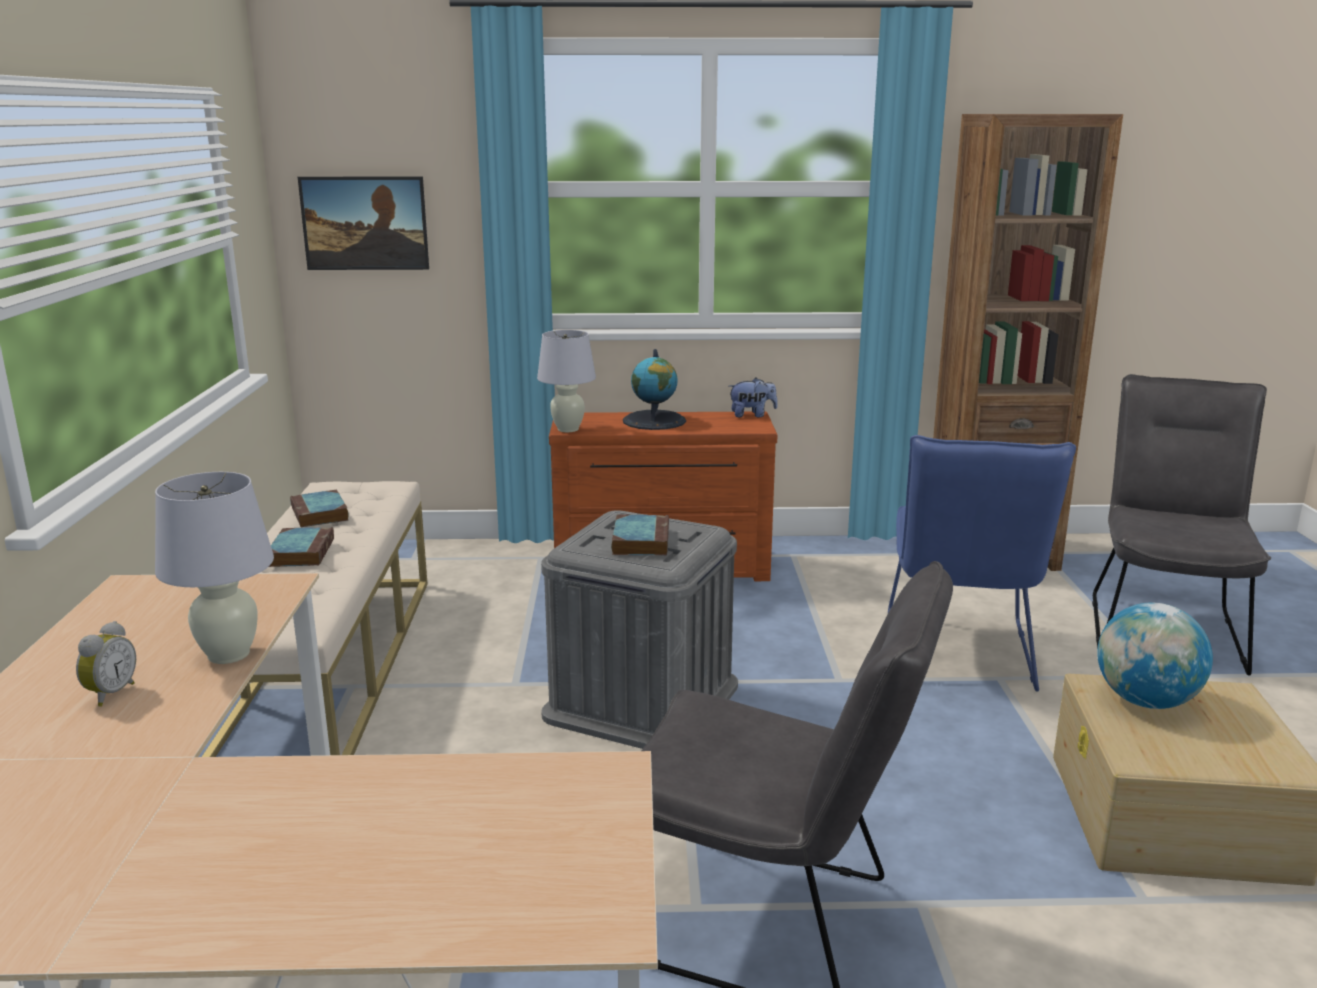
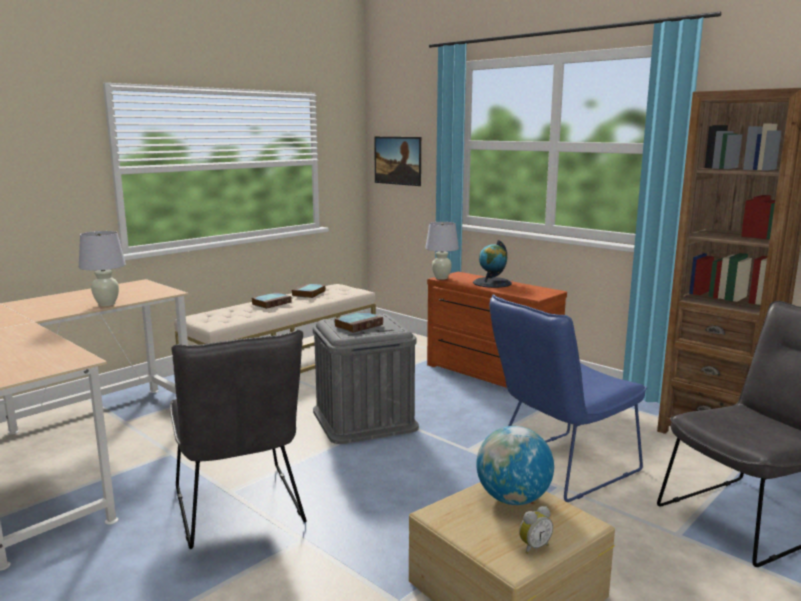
camera: 45 degrees right, 5 degrees down
(109, 694) = (62, 304): alarm clock -> alarm clock (533, 547)
(752, 415) = (551, 291): plush toy -> none

